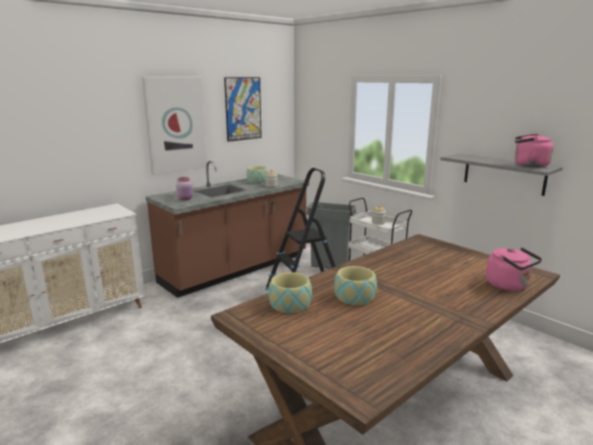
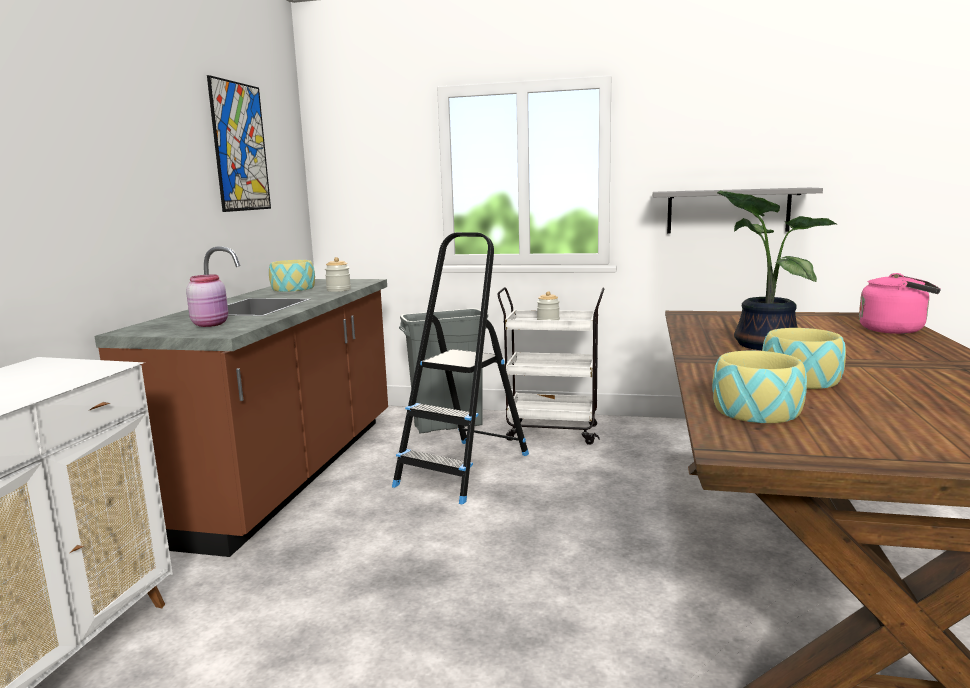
camera: 35 degrees left, 5 degrees down
(175, 125) = (134, 166): picture -> none
(398, 271) = (761, 344): none -> potted plant
(528, 165) = (778, 188): pink kettle -> none

